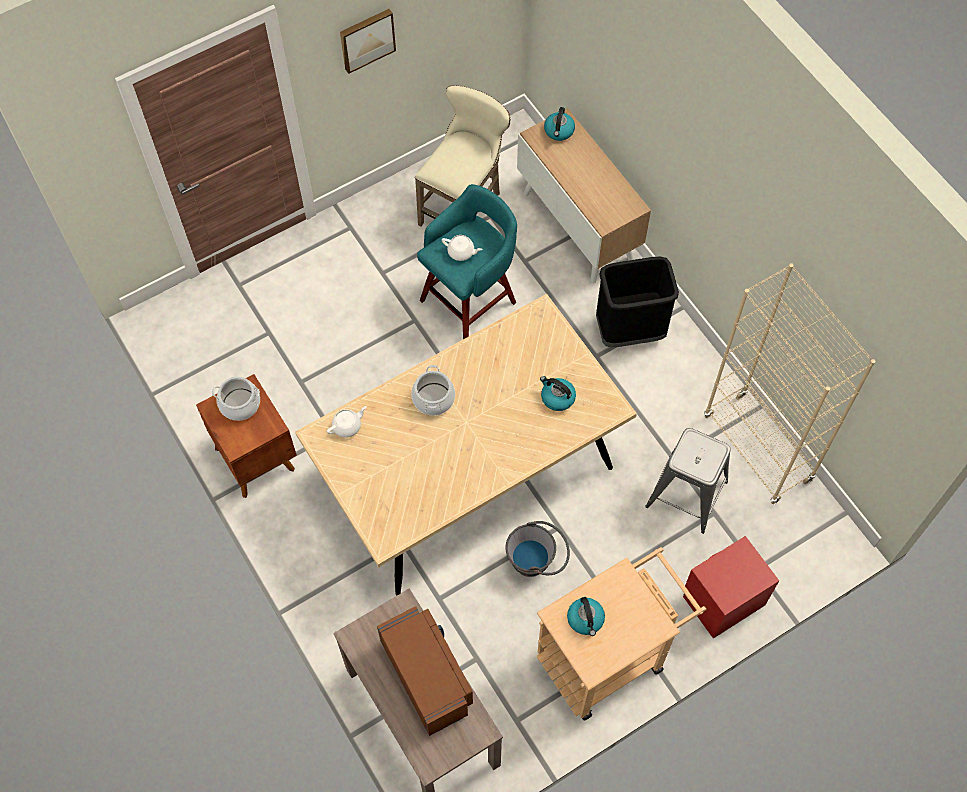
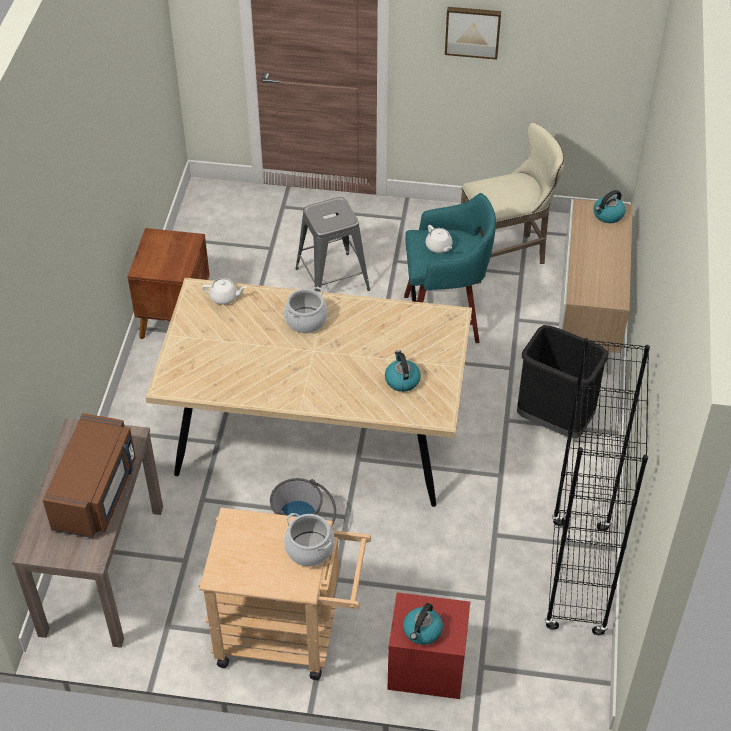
camera: 40 degrees right, 15 degrees down
(240, 404) = (174, 246): cooking pot -> cooking pot (309, 548)
(585, 619) = (251, 539): kettle -> kettle (422, 631)
(686, 493) = (478, 567): grey stool -> grey stool (332, 279)
(757, 449) = (577, 578): beige bookcase -> black bookcase

